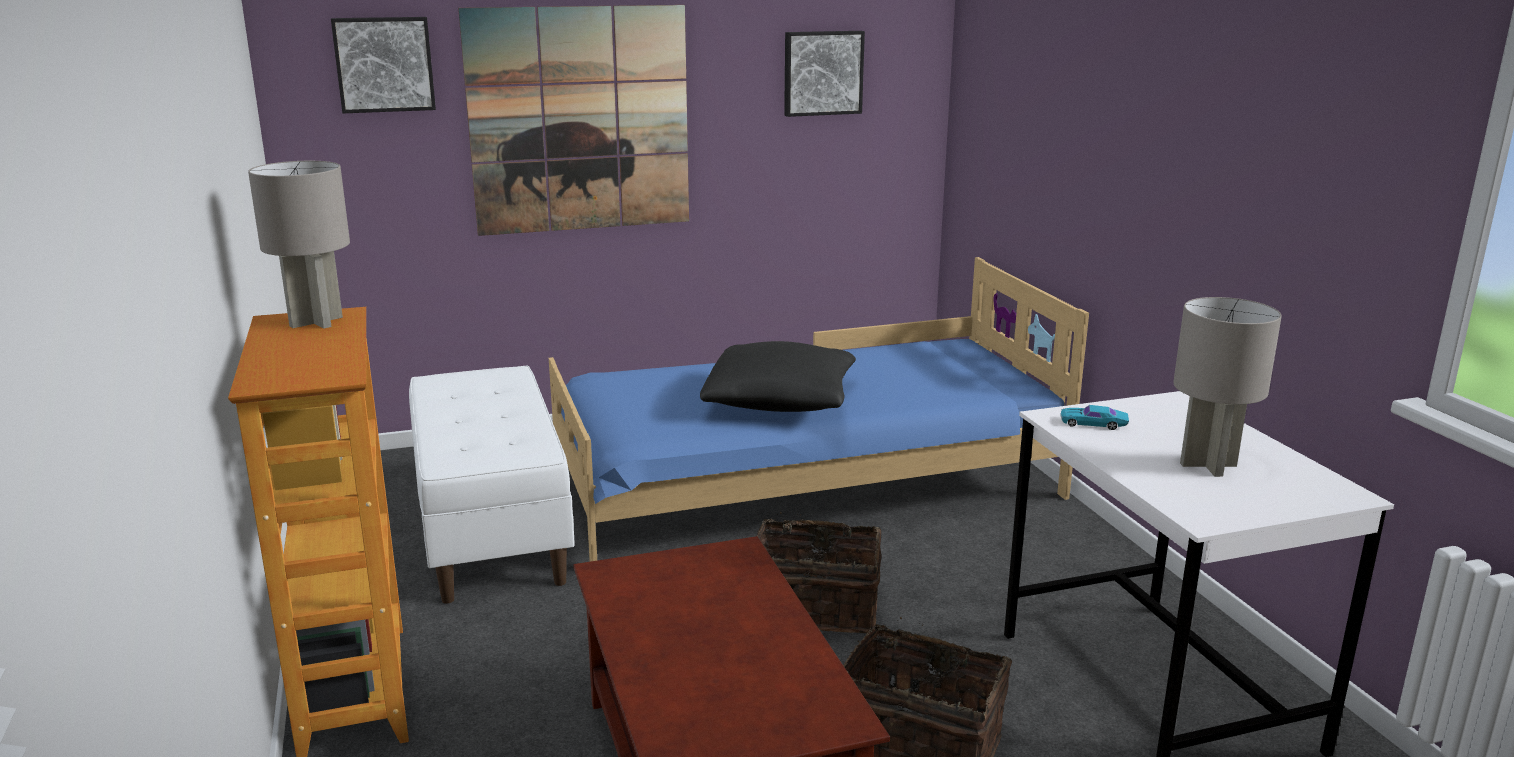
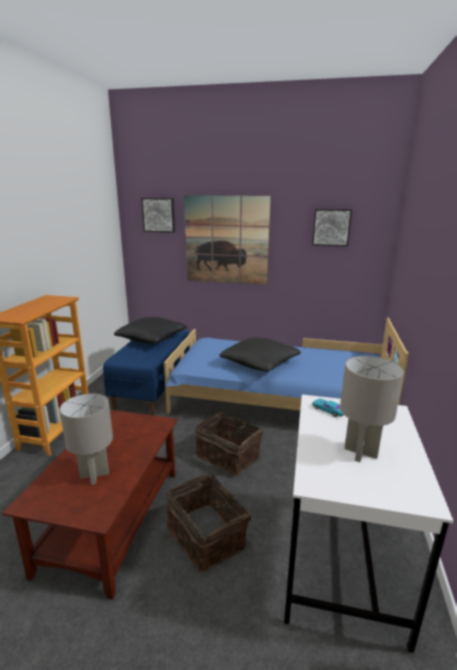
camera: 30 degrees right, 0 degrees up
(315, 322) = (55, 299): grey table lamp -> grey table lamp (94, 475)
(465, 402) = (151, 339): none -> black pillow
(493, 530) = (153, 388): white bench -> blue bench

